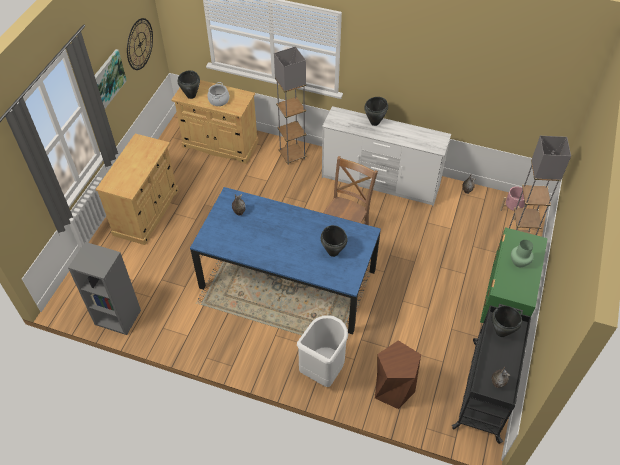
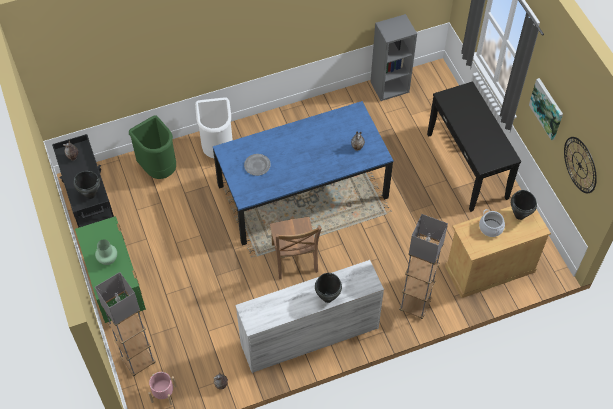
camera: 140 degrees right, 5 degrees up
(146, 212) = (467, 165): beige cabinet -> black console table
(333, 252) = (257, 166): black cooking pot -> grey plate
(393, 389) = (159, 168): brown stool -> green trash can

